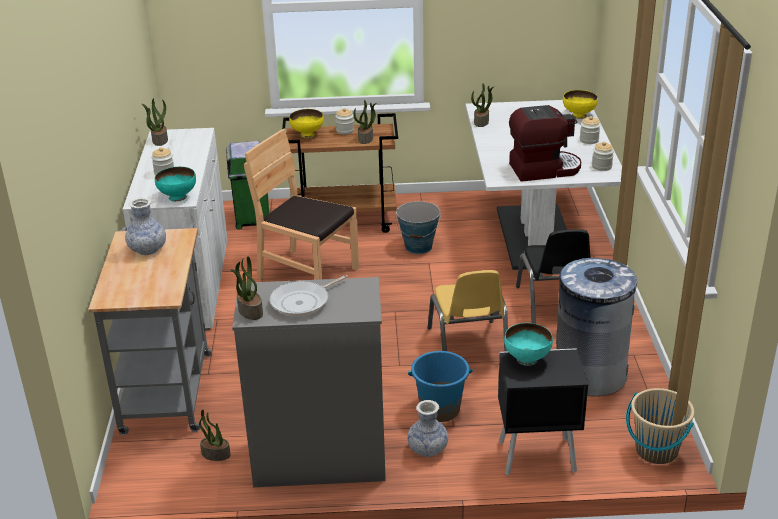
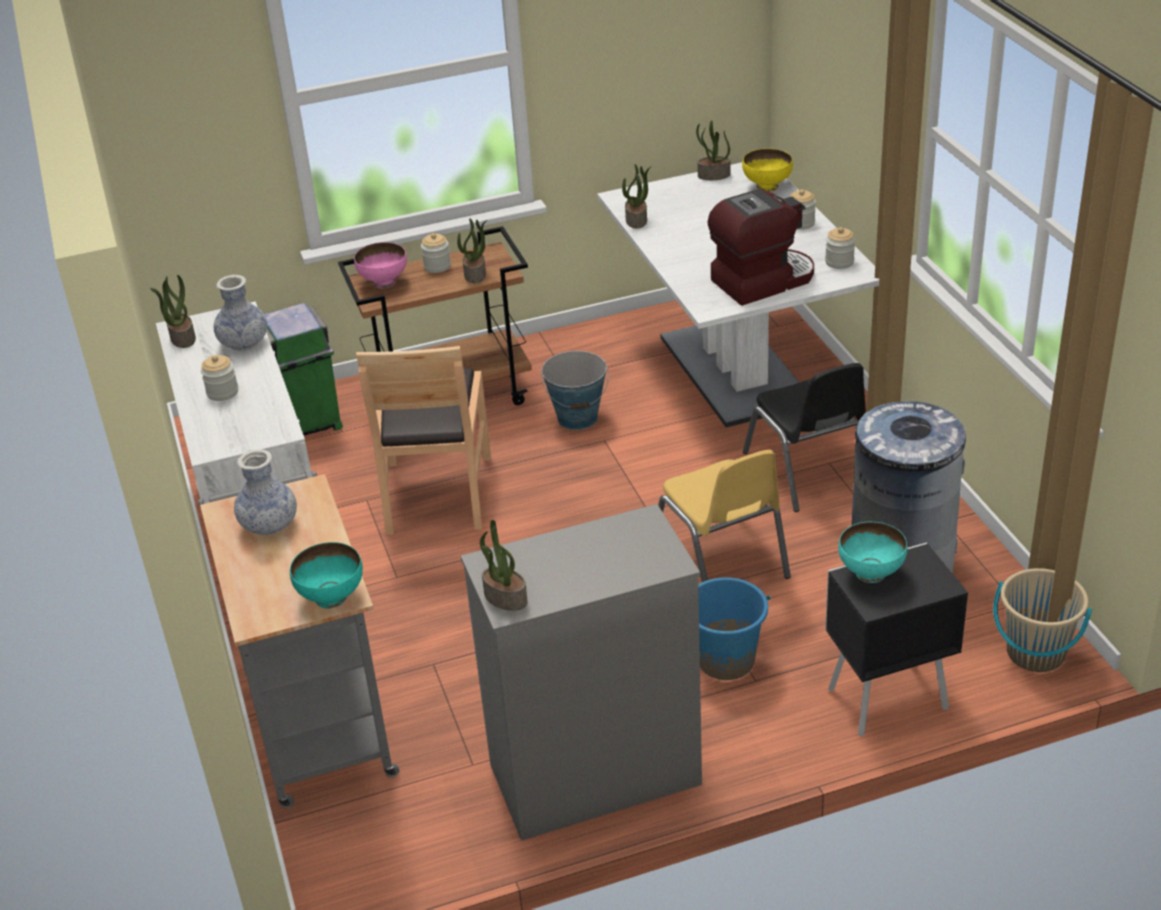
camera: 15 degrees left, 5 degrees up
(178, 197) = (268, 430): turquoise bowl -> turquoise bowl (332, 598)
(215, 454) = (441, 804): potted plant -> potted plant (713, 176)
(303, 302) = (573, 566): frying pan -> none
(307, 134) = (384, 282): yellow bowl -> pink bowl
(307, 274) = (437, 493): brown chair -> brown chair turned 105 degrees counterclockwise
(427, 449) = (737, 724): vase -> vase (244, 343)

